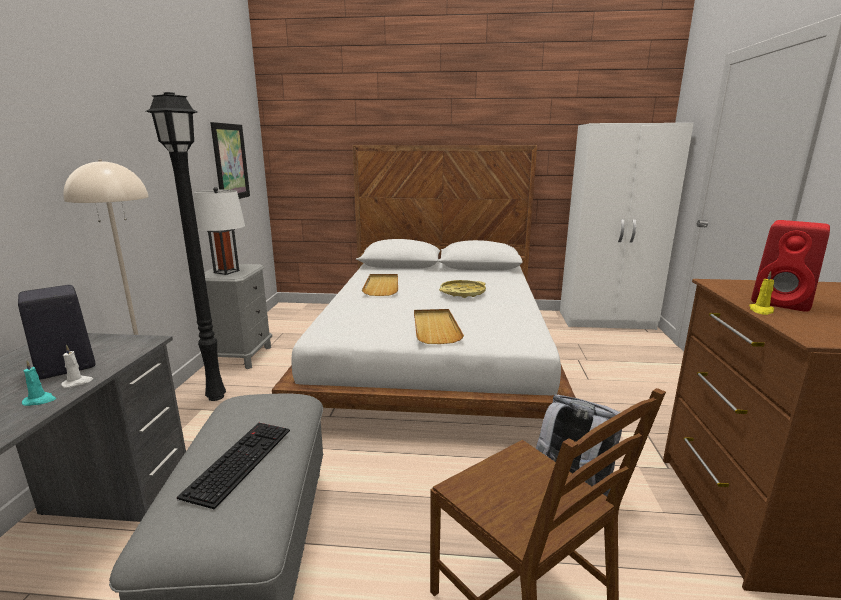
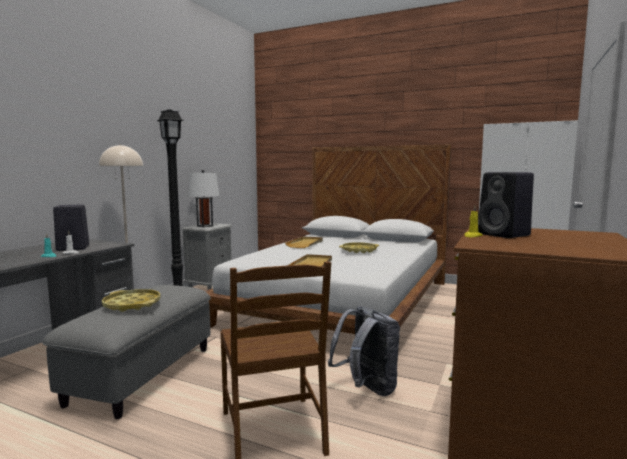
camera: 20 degrees right, 10 degrees down
(230, 162) = (225, 158): picture -> none
(238, 460) = (132, 304): keyboard -> yellow tray
(783, 302) = (505, 235): red speaker -> black speaker

